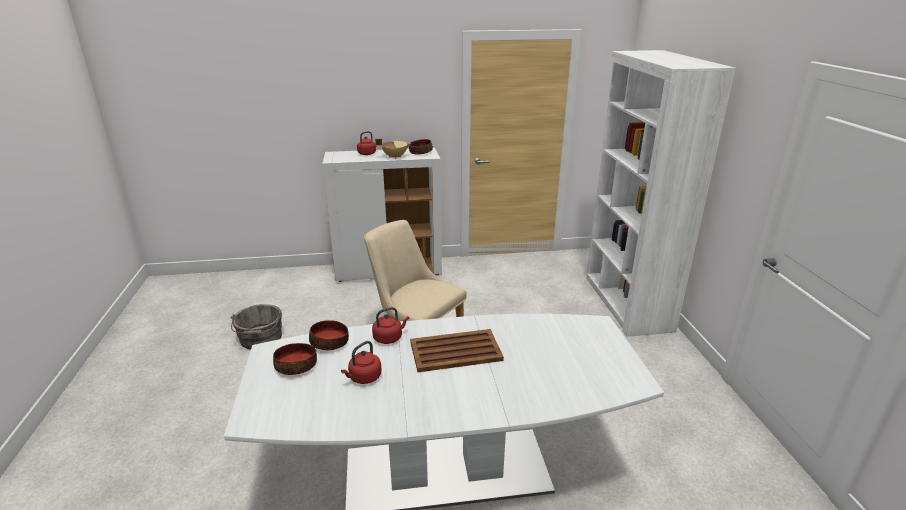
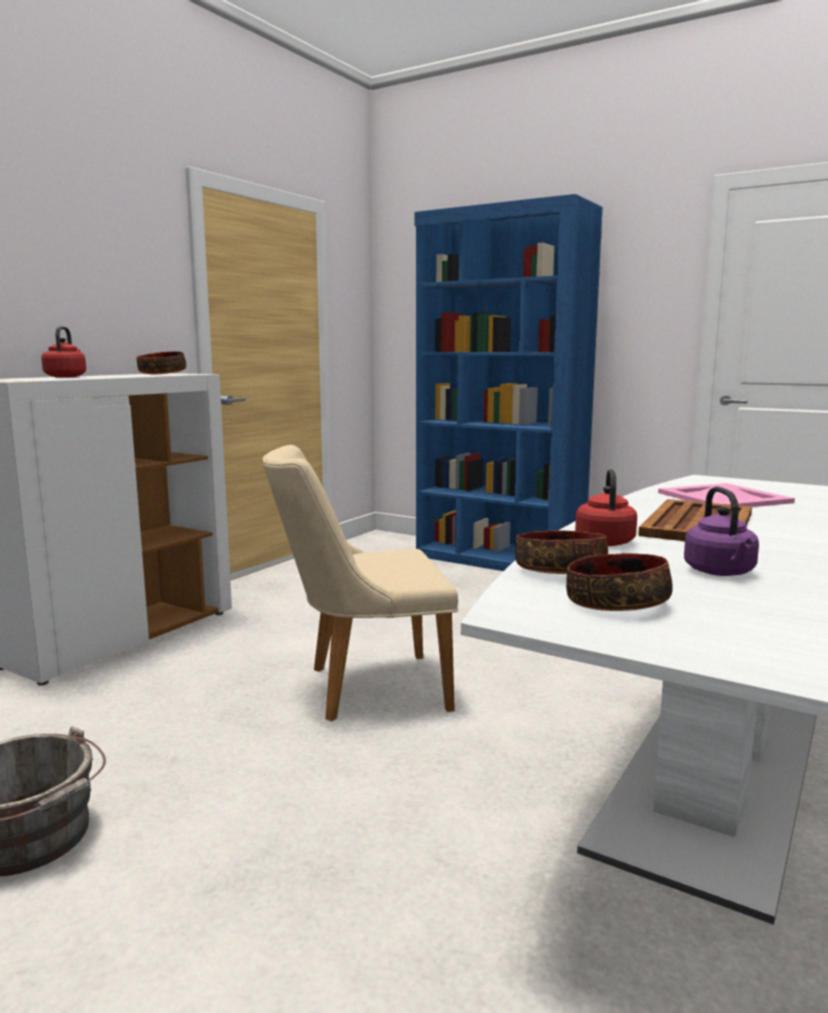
camera: 50 degrees left, 15 degrees down
(363, 378) = (721, 572): red kettle -> purple kettle
(394, 157) = (135, 375): beige cooking pot -> none
(542, 342) = (723, 497): none -> pink tray
(626, 303) = (499, 560): white bookcase -> blue bookcase

